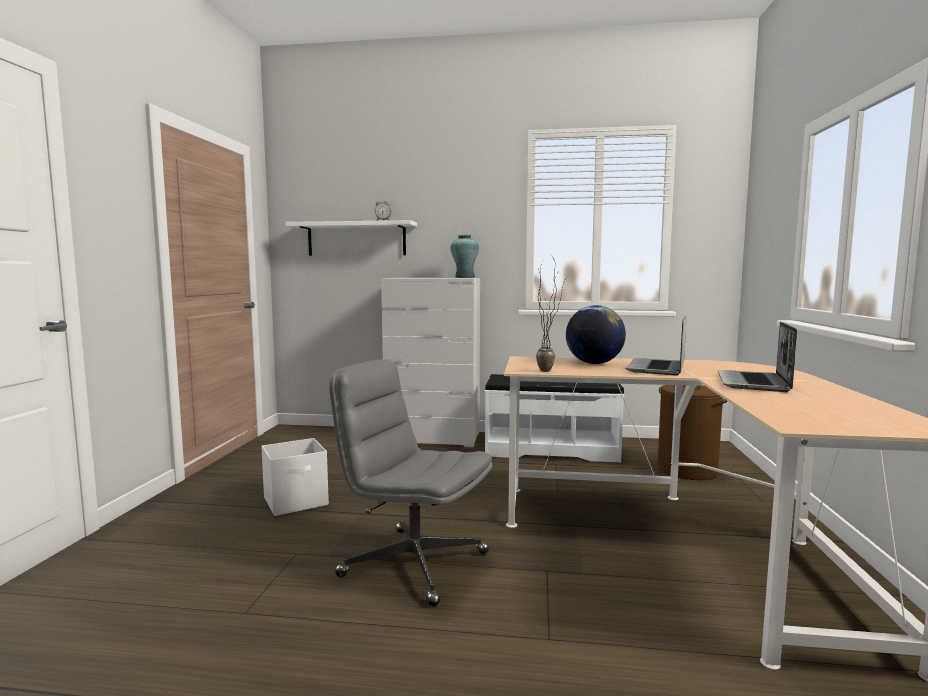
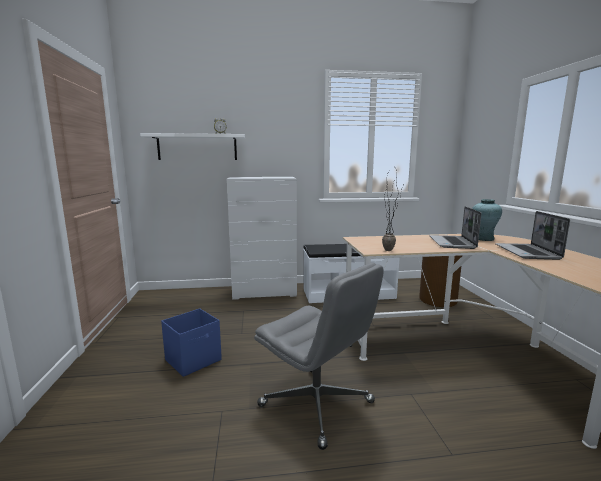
camera: 15 degrees left, 5 degrees up
(297, 501) = (194, 360): white storage box -> blue storage box
(413, 564) = (317, 404): grey office chair -> grey office chair turned 150 degrees counterclockwise
(465, 277) = (285, 177): turquoise vase -> turquoise vase (483, 239)
(594, 363) = (407, 240): globe -> none

